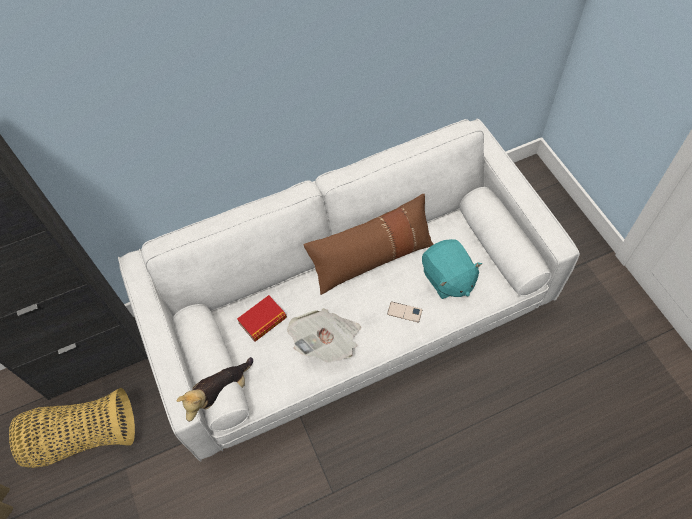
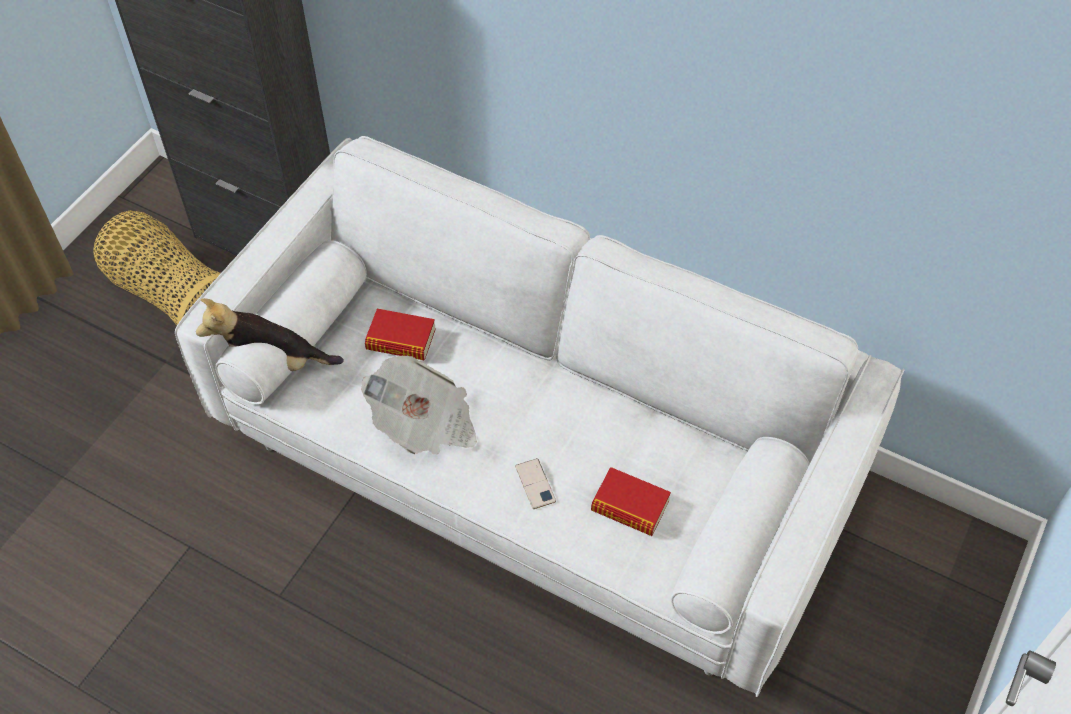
camera: 50 degrees right, 5 degrees down
(372, 258) = (587, 399): brown pillow -> none
(447, 279) = (630, 506): turquoise plush toy -> book

